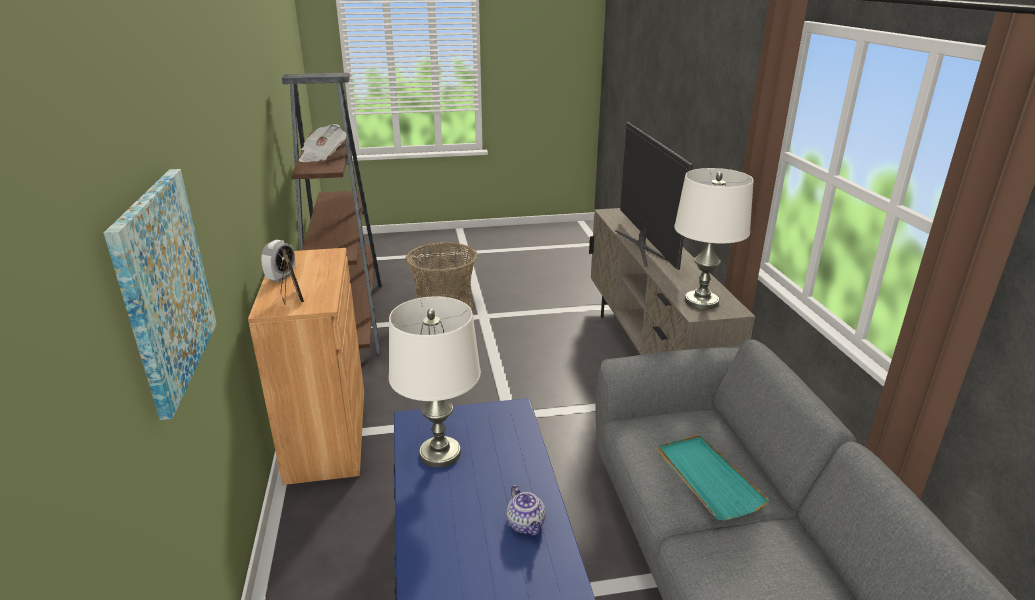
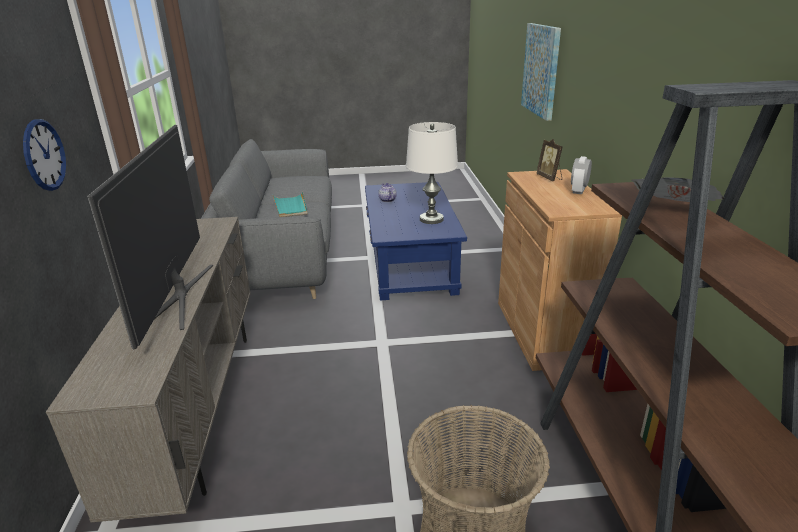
camera: 175 degrees left, 0 degrees up
(701, 301) = (206, 230): white table lamp -> none
(723, 140) = (44, 155): none -> wall clock

